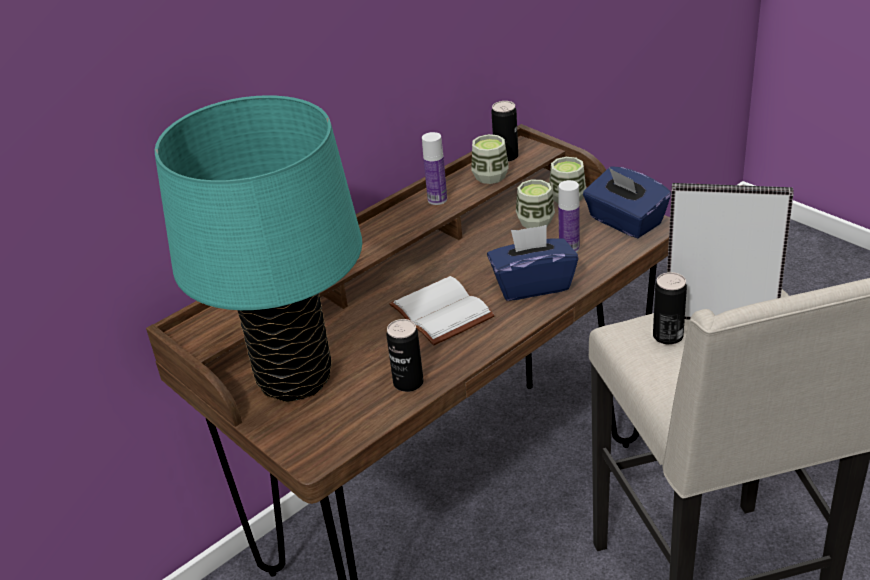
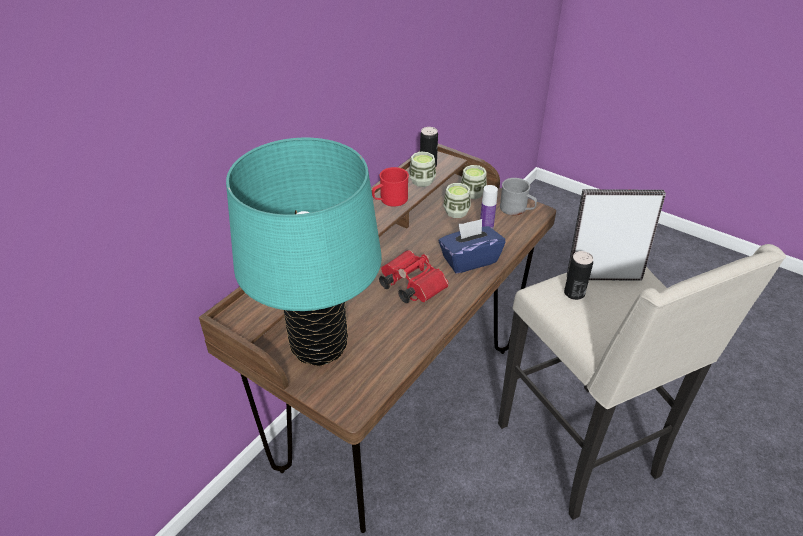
camera: 15 degrees left, 5 degrees up
(408, 383) = (405, 342): can -> none
(437, 199) = (390, 200): bottle -> red mug
(438, 313) = (410, 286): white book -> red binoculars
(625, 222) = (517, 209): blue tissue box -> grey mug

